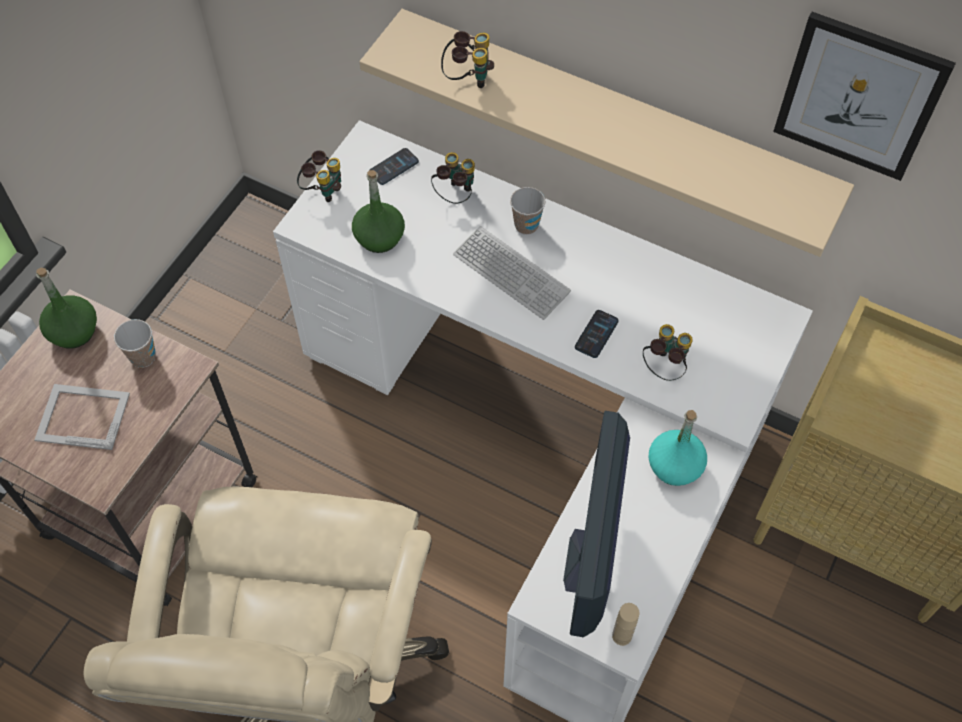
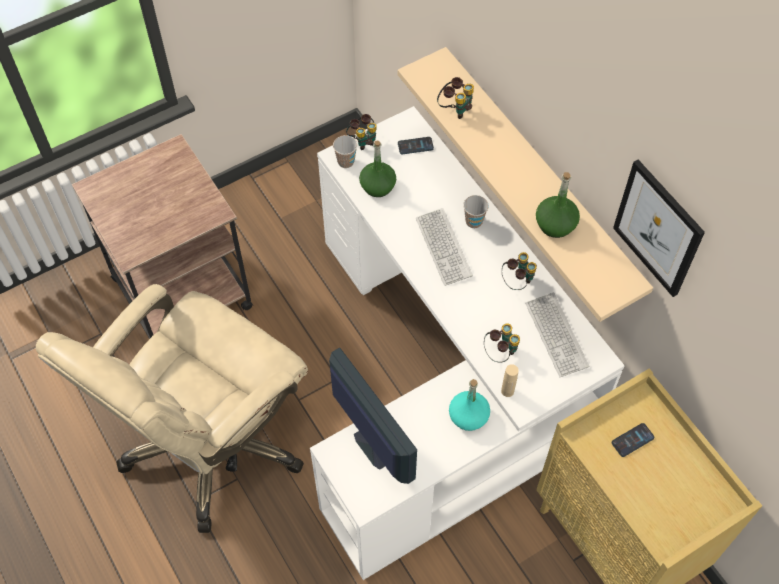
camera: 30 degrees right, 0 degrees up
(74, 331) = (168, 159): green bottle -> green bottle (555, 224)
(82, 416) = (143, 211): picture frame -> none
(143, 357) = (196, 193): cup -> cup (346, 162)
(455, 195) = (441, 181): binoculars -> binoculars (517, 281)
(586, 564) = (374, 445): monitor -> monitor turned 105 degrees clockwise
(596, 334) = (471, 311): phone -> phone (632, 440)
(622, 636) = (367, 497): beige bottle -> beige bottle (507, 391)
(714, 314) = (556, 335): none -> keyboard

